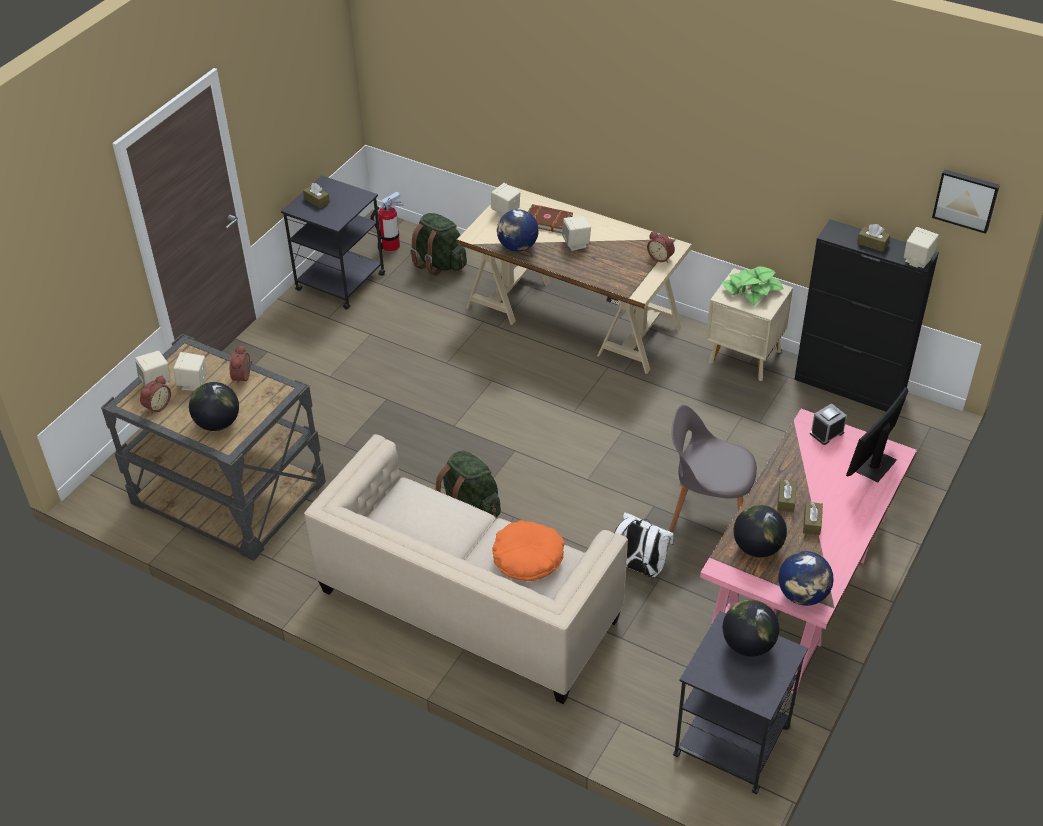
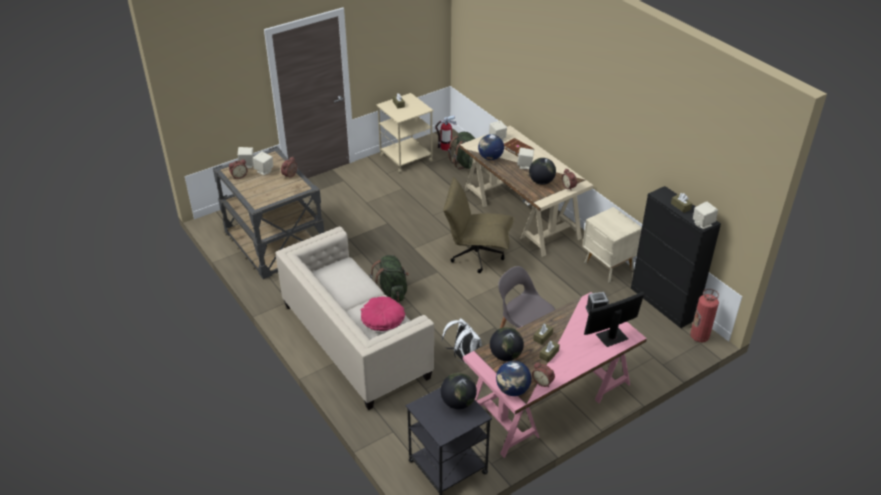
camera: 25 degrees right, 5 degrees down
(218, 423) = (261, 193): globe -> globe (541, 182)
(341, 281) = (406, 157): black cart -> beige cart
(527, 559) = (382, 319): orange pillow -> pink pillow
(555, 404) = (477, 255): none -> beige office chair
(751, 290) = (615, 222): potted plant -> none
(832, 566) = (543, 381): none -> alarm clock
(924, 418) = (699, 336): none -> fire extinguisher
(966, 199) = (739, 190): picture -> none

